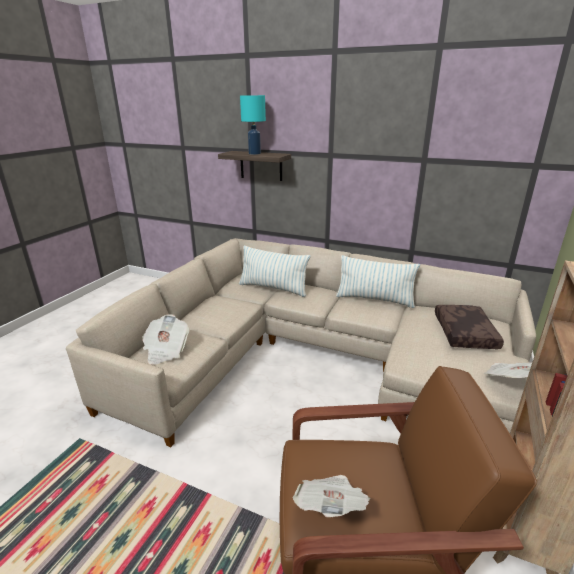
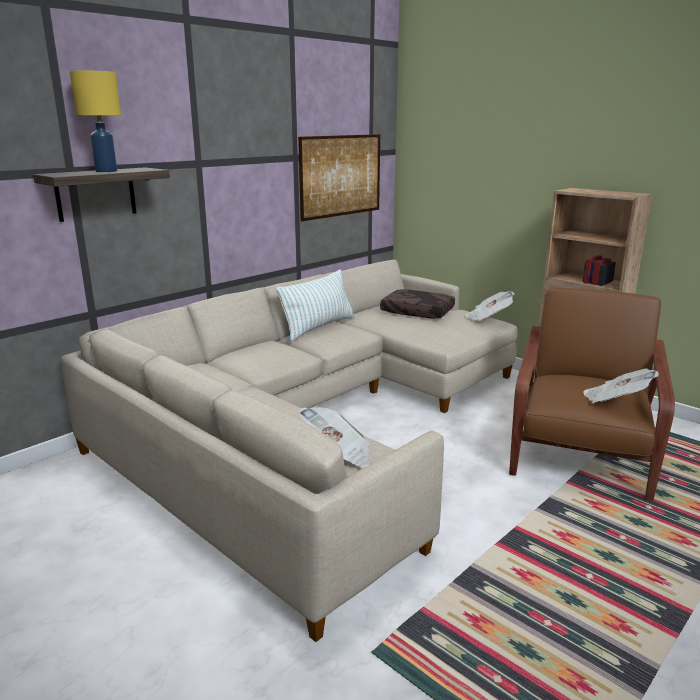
camera: 70 degrees left, 5 degrees down
(254, 153) = (106, 171): turquoise table lamp -> yellow table lamp
(273, 288) = (226, 367): pillow -> none
(480, 183) = (341, 176): none -> picture

